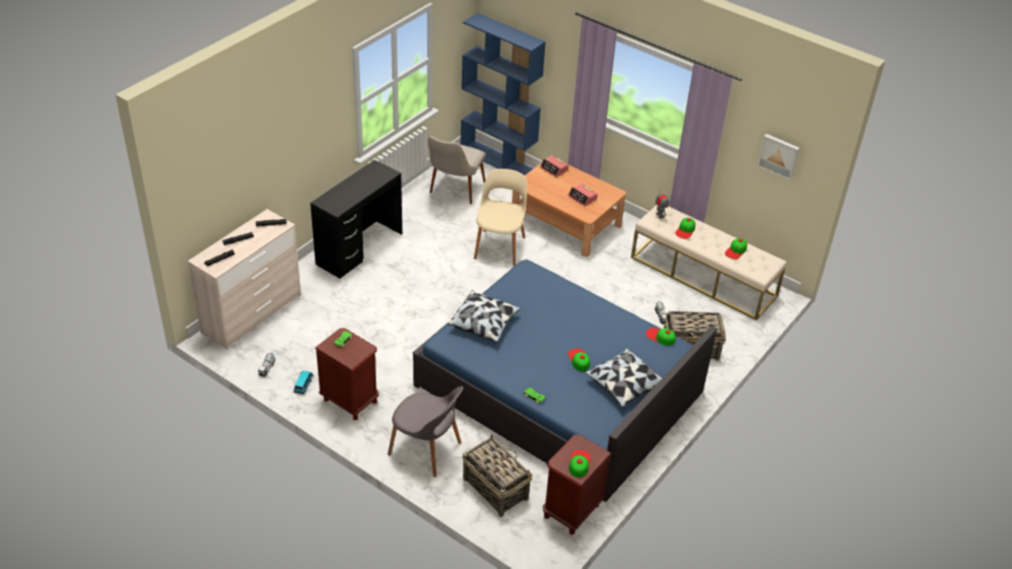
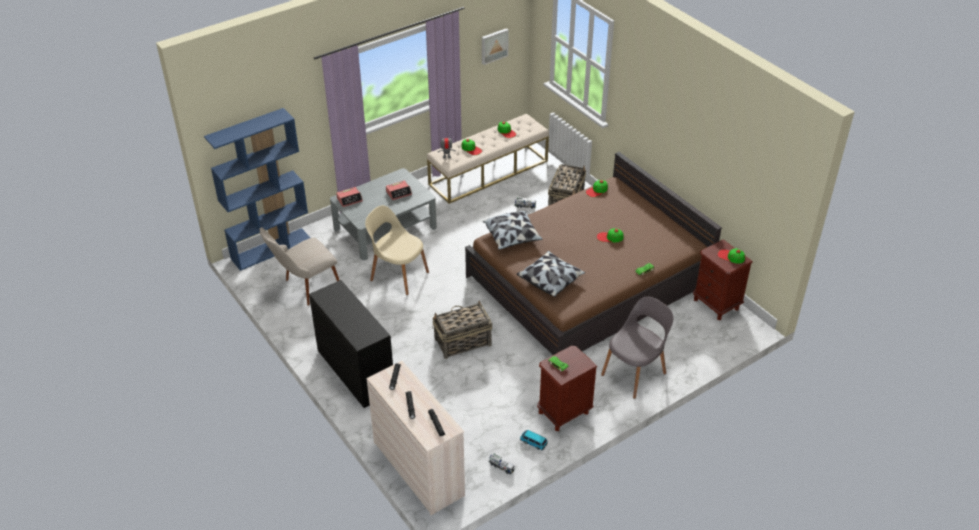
camera: 70 degrees left, 0 degrees up
(454, 193) = (305, 288): beige chair -> beige chair turned 105 degrees clockwise
(495, 488) = (685, 340): basket -> basket (462, 342)
(559, 389) = (588, 280): blue bed -> brown bed
(566, 222) = (385, 228): brown coffee table -> grey coffee table
(623, 385) = (644, 221): pillow -> pillow (512, 237)

